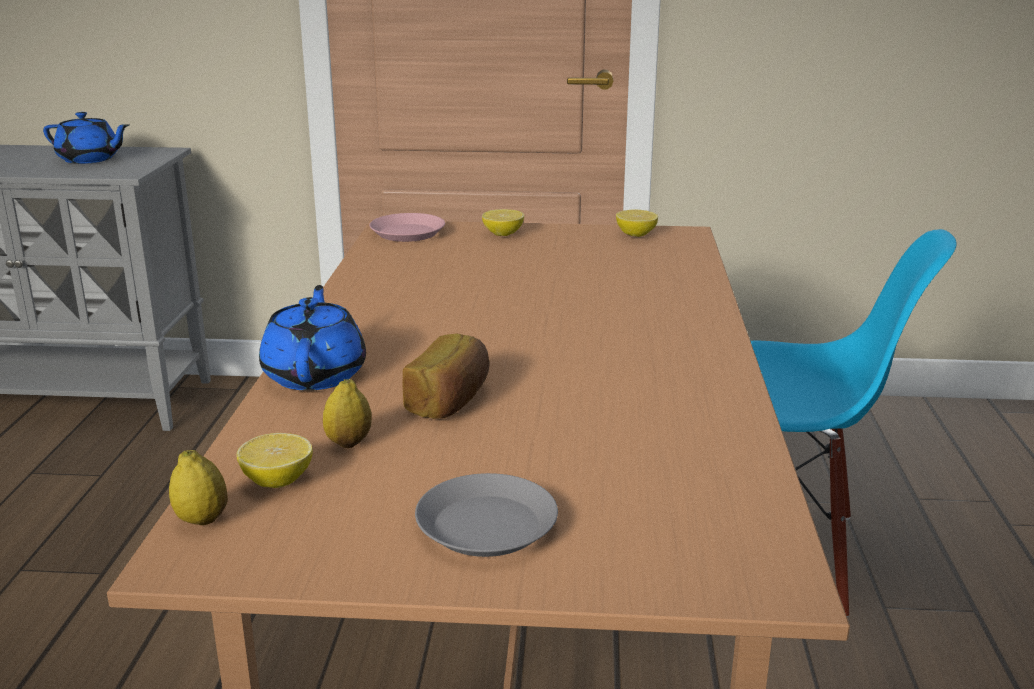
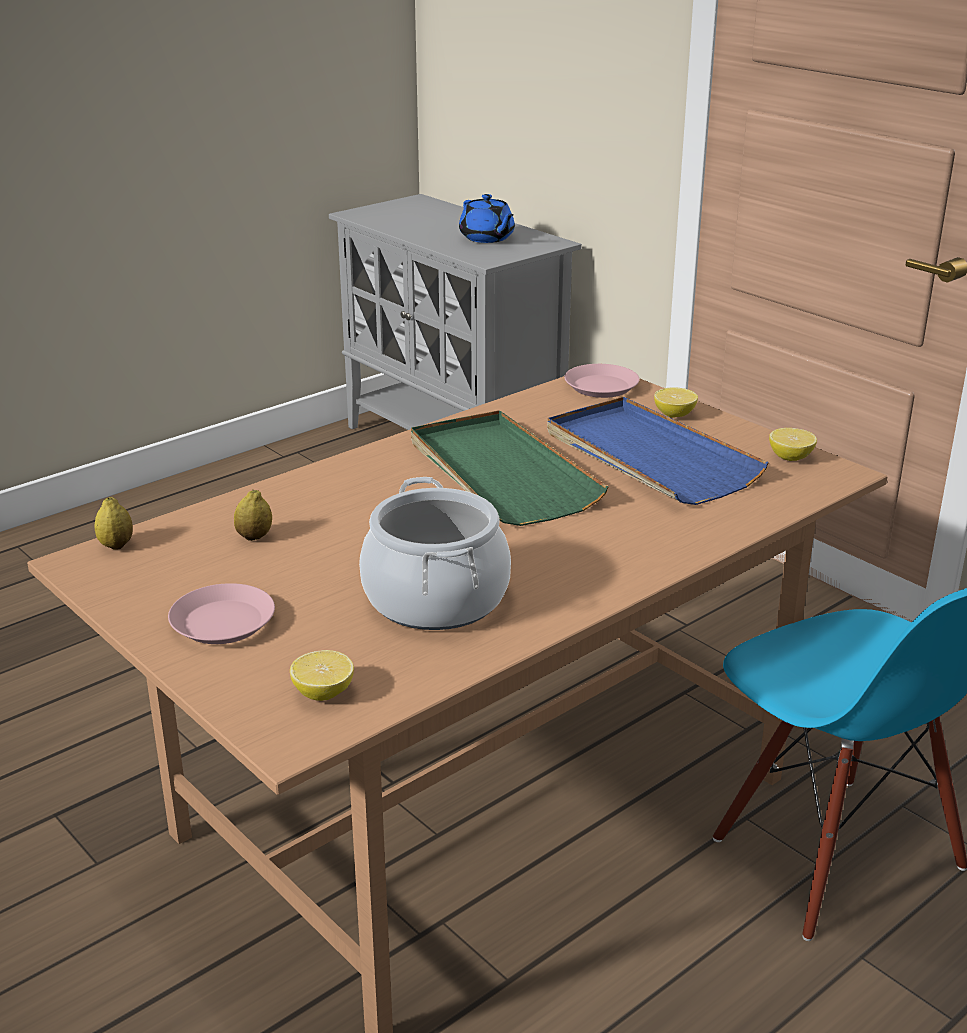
camera: 45 degrees right, 5 degrees up
(277, 480) = (182, 541): lemon -> lemon (323, 693)
(315, 374) = (321, 482): blue teapot -> none
(451, 400) = (357, 537): bread -> none
(464, 311) = (500, 474): none -> green tray
(487, 525) = (223, 622): grey plate -> pink plate
(548, 264) = (649, 457): none -> blue tray
(622, 413) = (436, 598): none -> cooking pot

